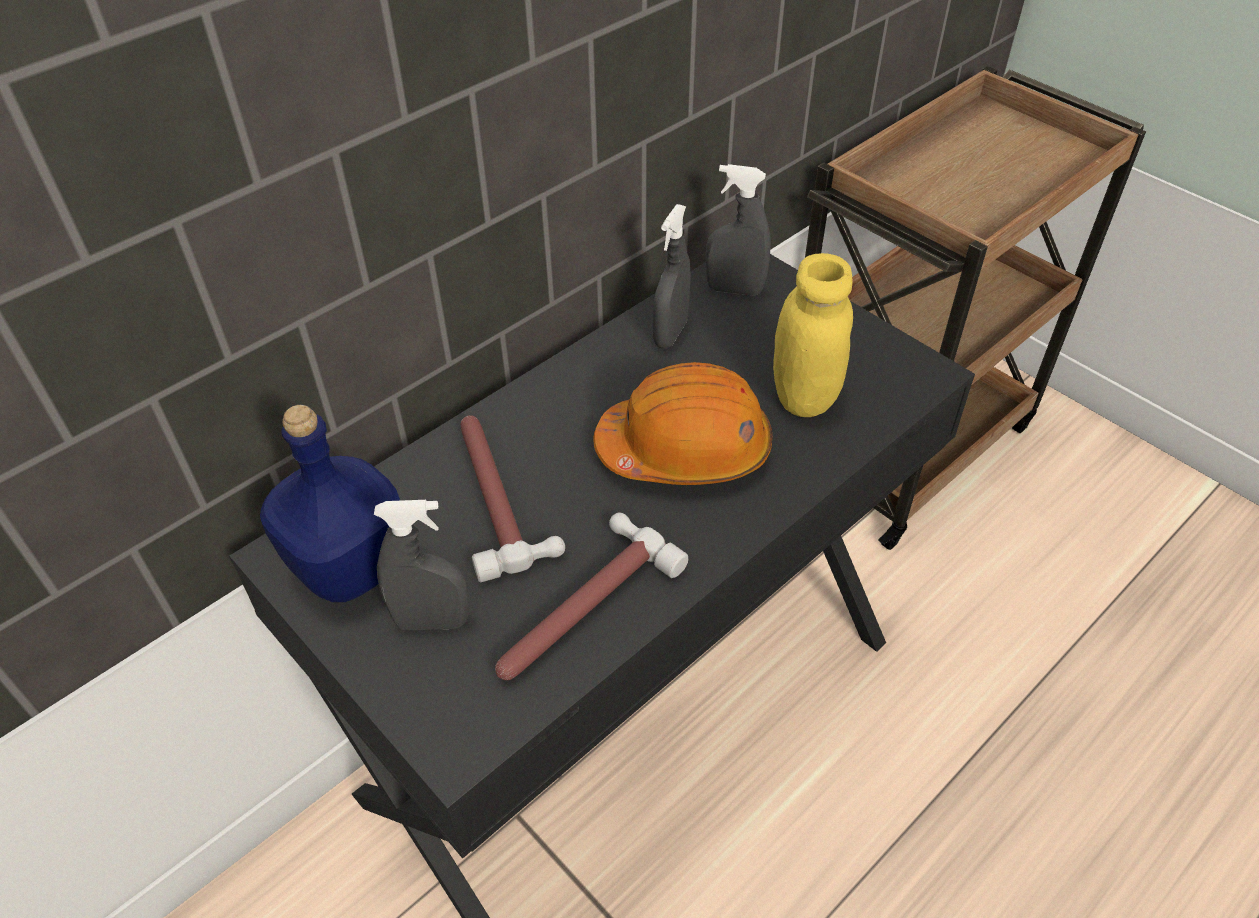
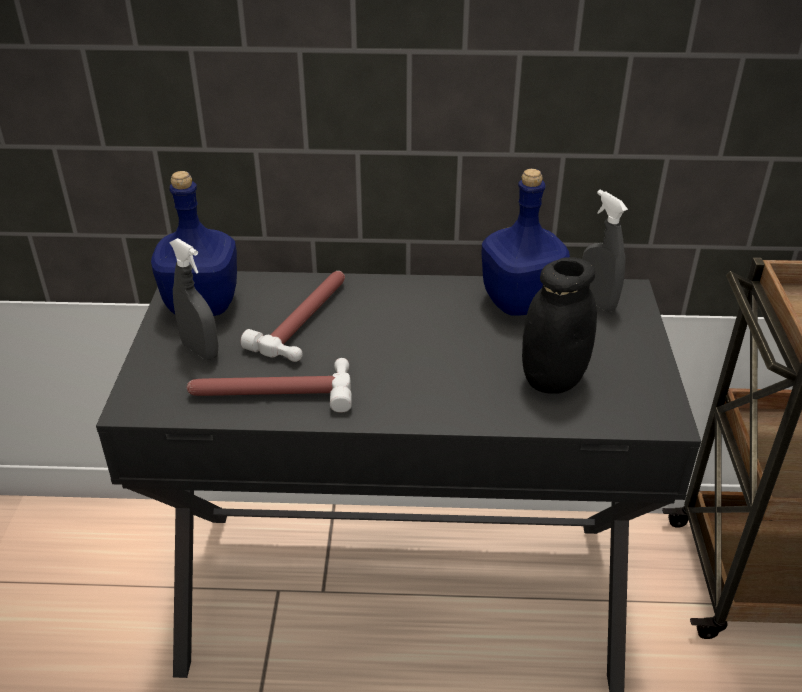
camera: 45 degrees right, 10 degrees down
(670, 333) = (519, 301): grey spray bottle -> blue bottle
(685, 449) = (437, 360): orange hard hat -> none
(804, 397) = (552, 379): yellow jar -> black jar

